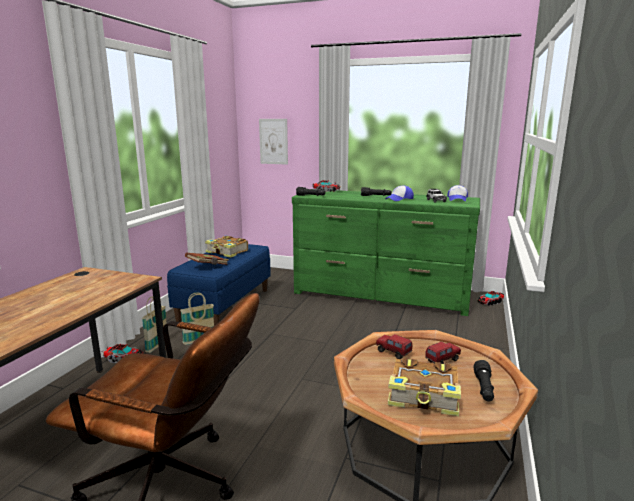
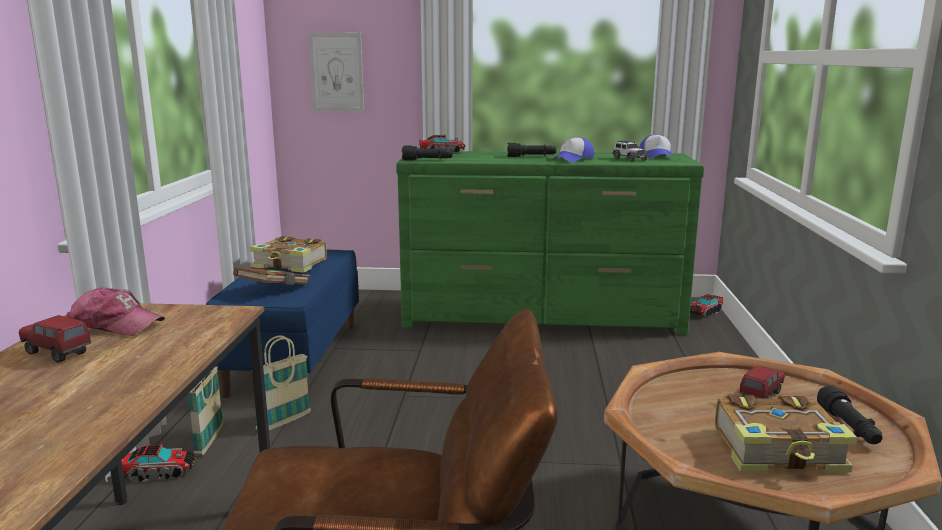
camera: 15 degrees left, 0 degrees up
(84, 280) = (115, 325): none -> cap
(393, 353) = (682, 394): toy truck -> toy truck (57, 354)

